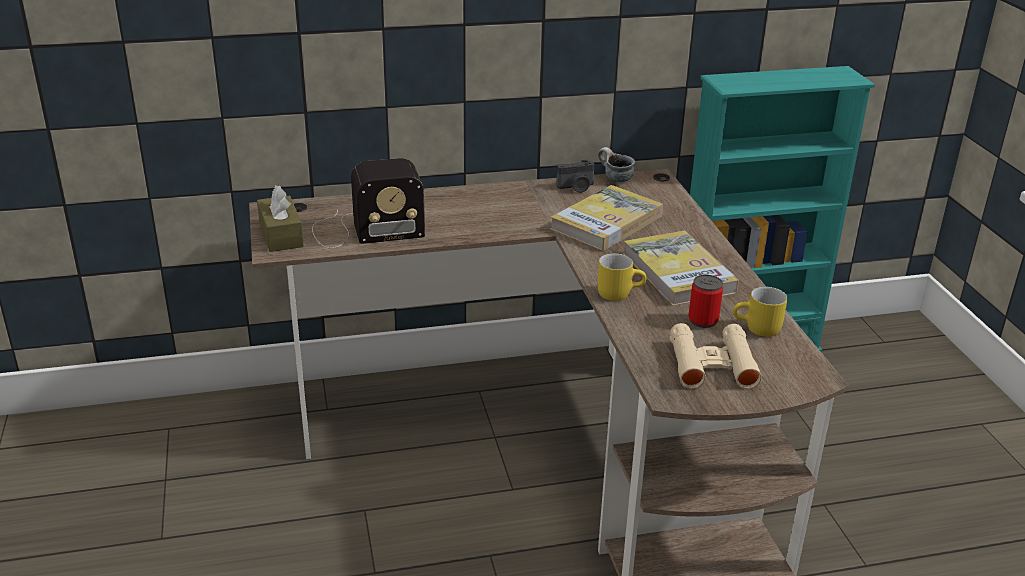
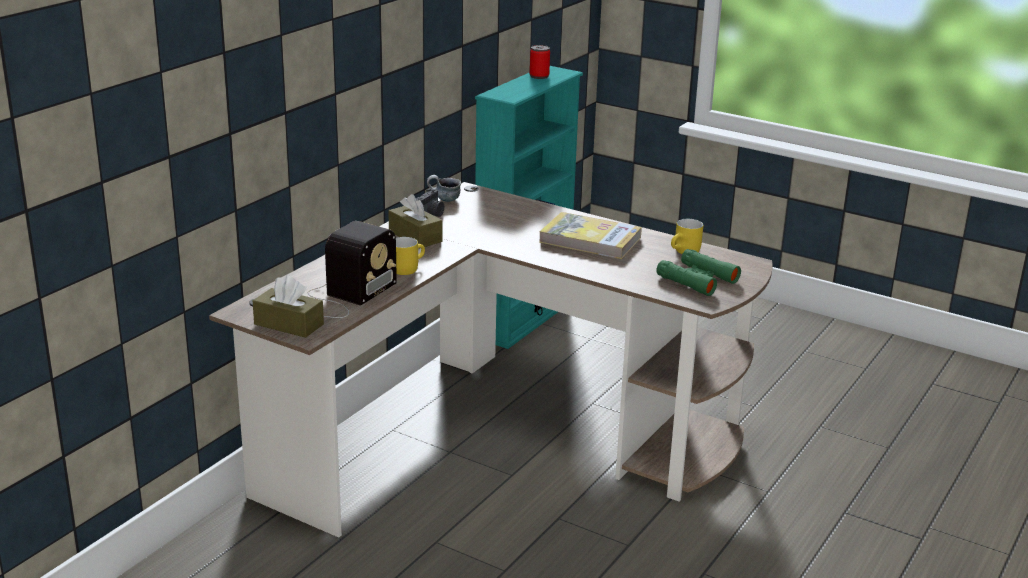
camera: 45 degrees left, 5 degrees down
(523, 202) = (415, 236): none -> brown tissue box
(606, 222) = (493, 228): book -> none
(619, 292) = (580, 264): yellow mug -> yellow mug (406, 268)
(703, 320) = (651, 259): can -> can (539, 76)
(712, 365) = (697, 279): beige binoculars -> green binoculars

